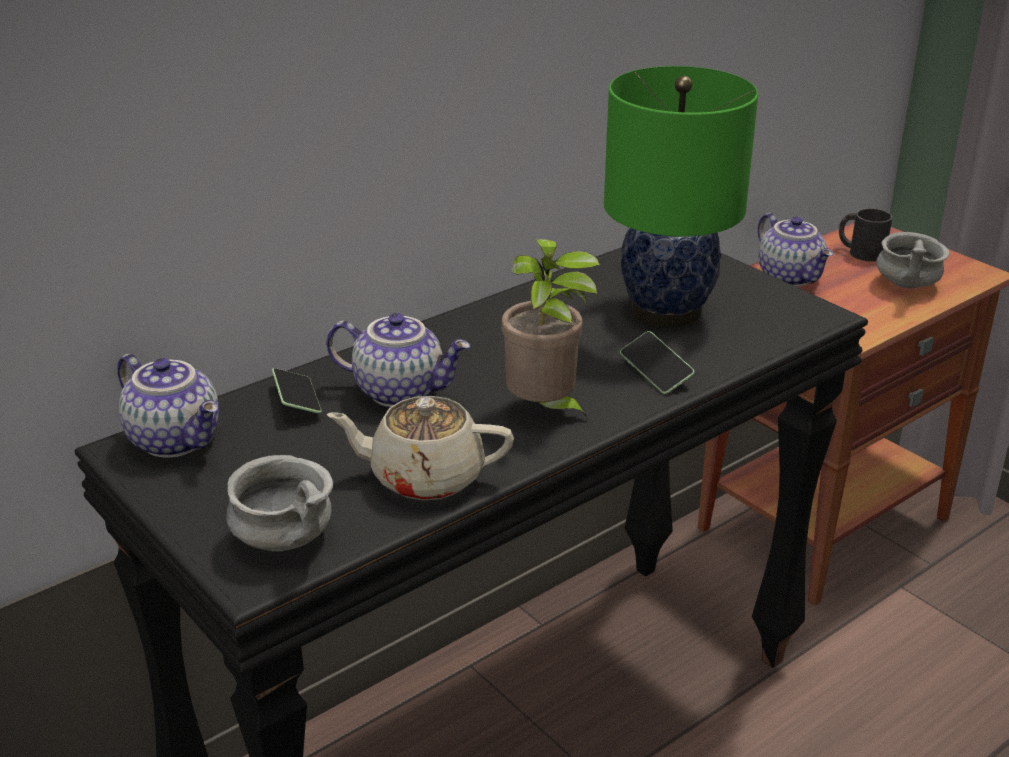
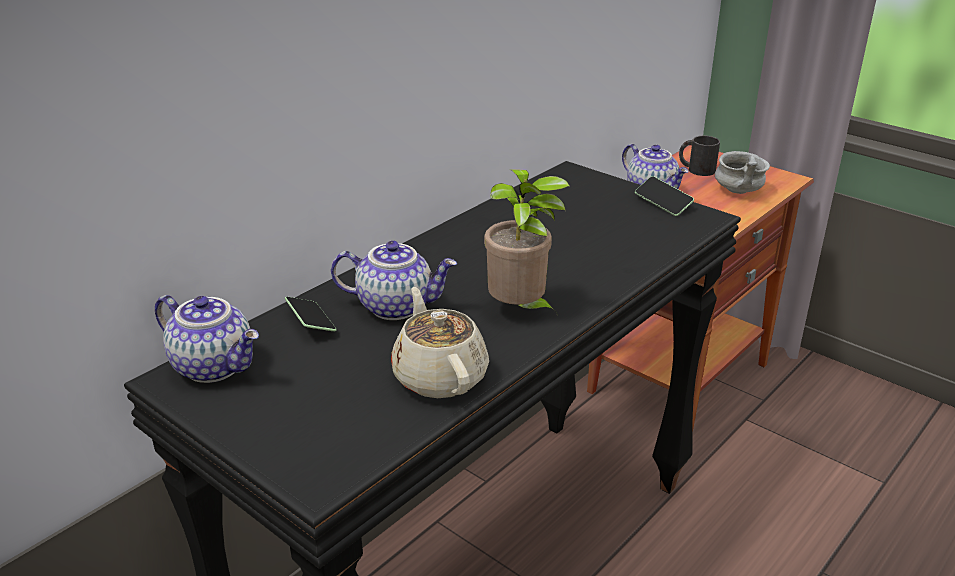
camera: 10 degrees left, 0 degrees up
(287, 539) = (338, 442): grey bowl -> none
(424, 477) = (439, 376): beige teapot -> beige teapot turned 75 degrees clockwise
(655, 372) = (596, 272): phone -> phone (663, 203)
(667, 310) = (587, 223): green table lamp -> none

